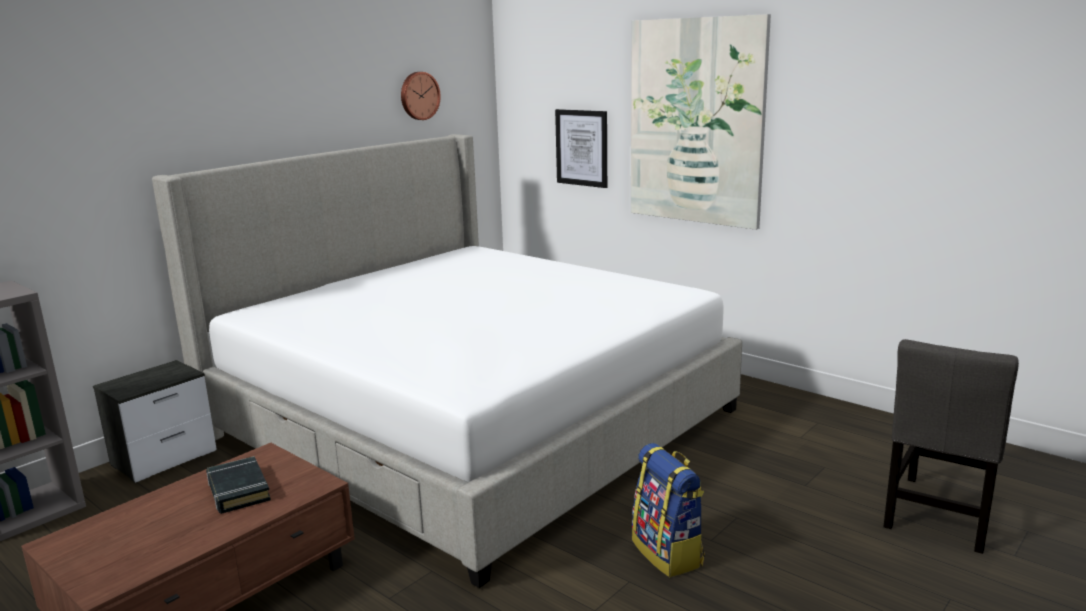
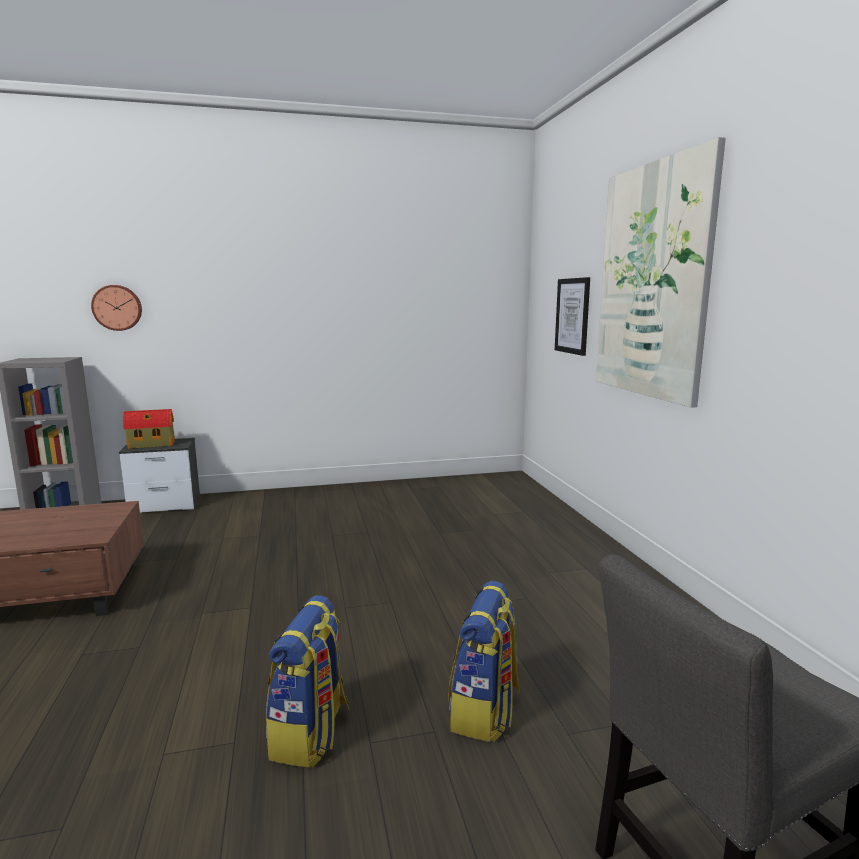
camera: 35 degrees right, 5 degrees down
(144, 381) = (153, 444): none -> toy house
(238, 490) = (55, 524): black book -> none
(419, 96) = (441, 264): wall clock -> wall clock (117, 307)
(470, 422) = (361, 542): bed -> none
(747, 494) = (484, 711): none -> backpack

